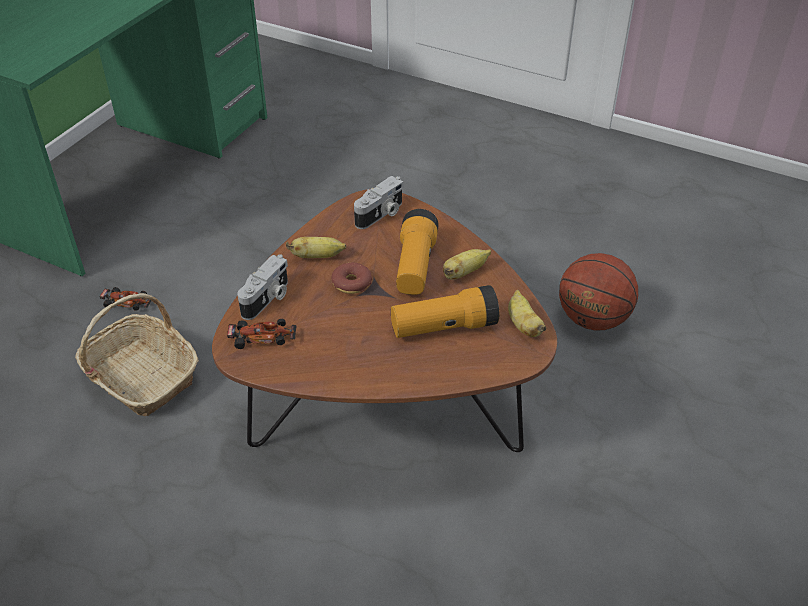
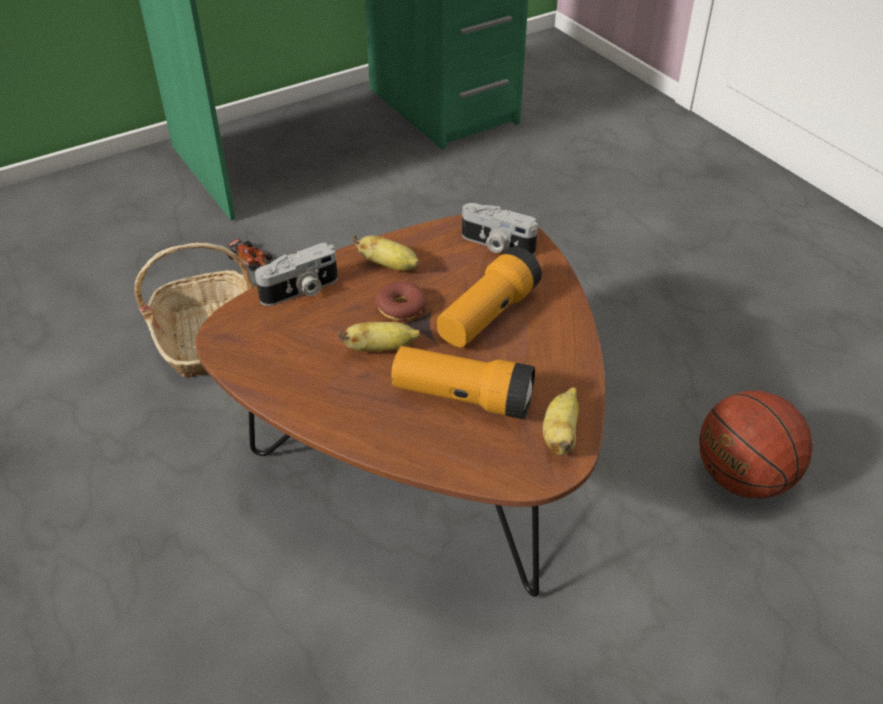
camera: 30 degrees right, 0 degrees up
(262, 339) = (260, 330): toy car -> none
(381, 214) = (496, 245): camera -> camera turned 45 degrees clockwise
(464, 273) = (538, 345): banana -> banana (381, 349)

